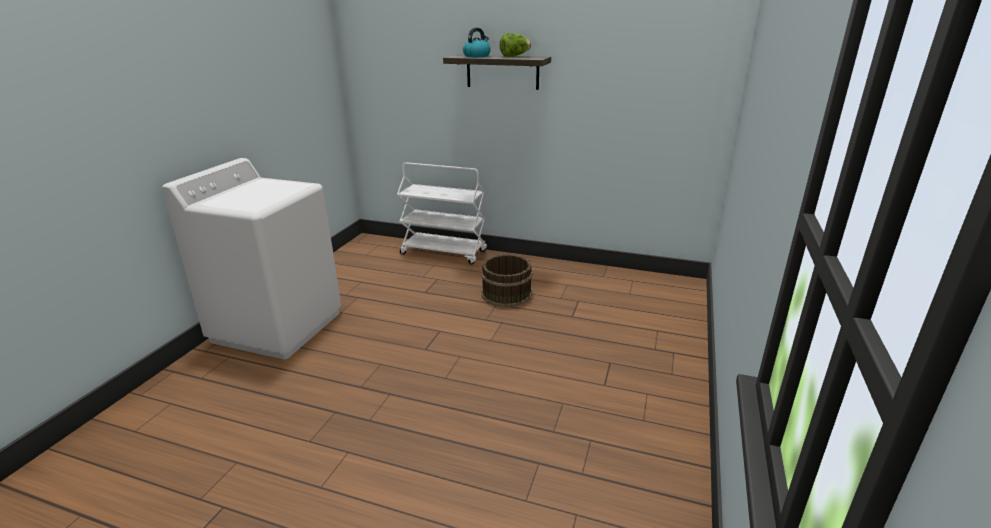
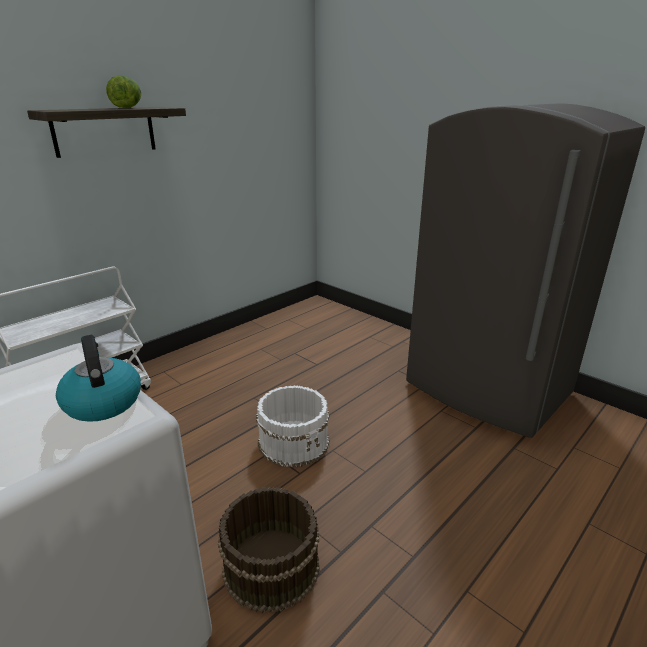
camera: 65 degrees left, 0 degrees up
(457, 337) = (294, 442): none -> white bucket
(477, 56) = (80, 109): kettle -> kettle (102, 402)
(506, 293) = (239, 386): brown bucket -> brown bucket (270, 567)
(634, 431) = (487, 390): none -> grey fridge

